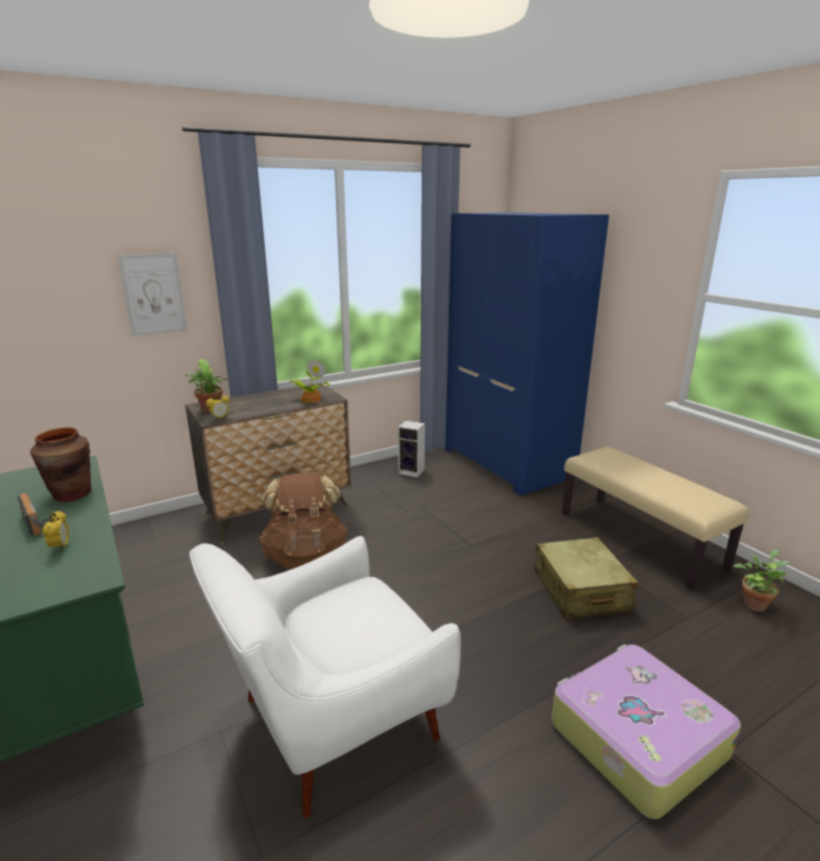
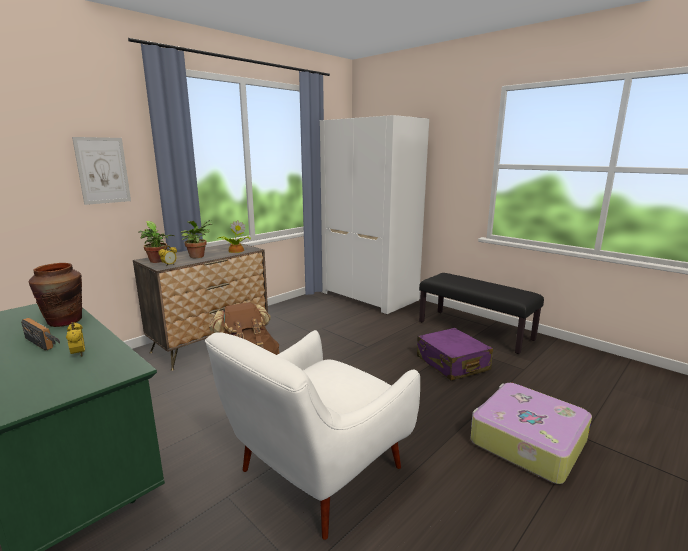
camera: 15 degrees left, 5 degrees down
(412, 471) = (304, 308): speaker -> none
(509, 463) = (370, 296): blue wardrobe -> white wardrobe
(581, 590) = (452, 363): beige suitcase -> purple suitcase
(640, 540) = (475, 330): beige bench -> black bench
(754, 603) = (557, 355): potted plant -> potted plant (198, 256)

